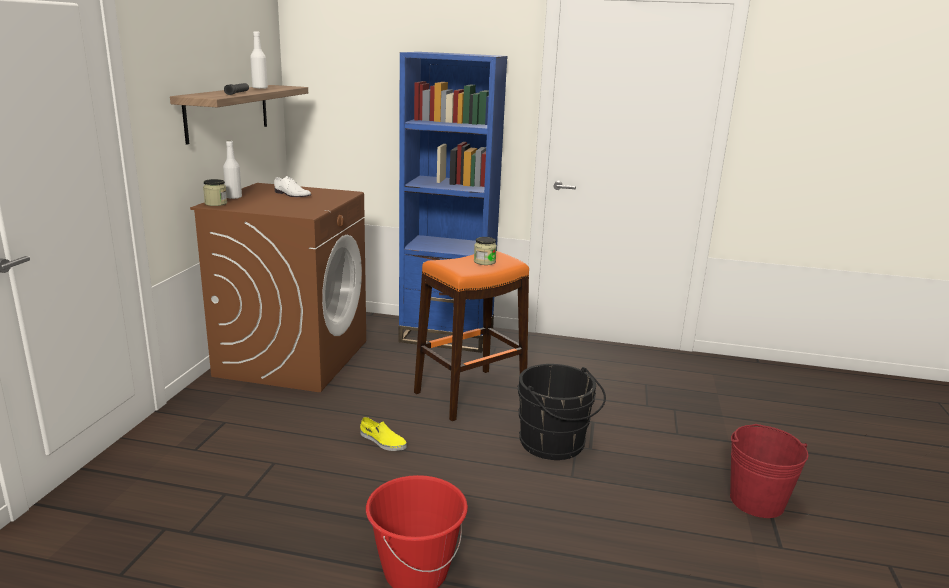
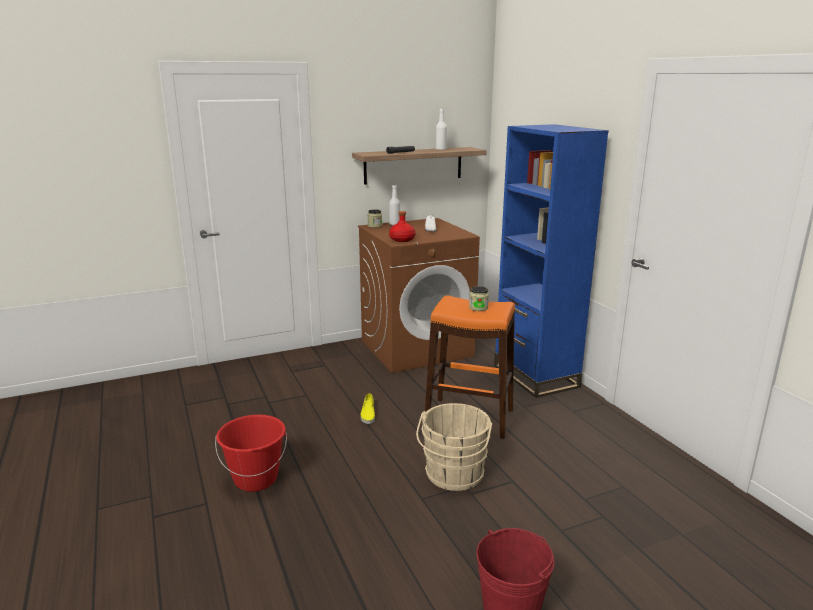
camera: 55 degrees right, 0 degrees up
(302, 210) = (402, 239): none -> red bottle
(554, 444) = (453, 476): black bucket -> beige bucket

